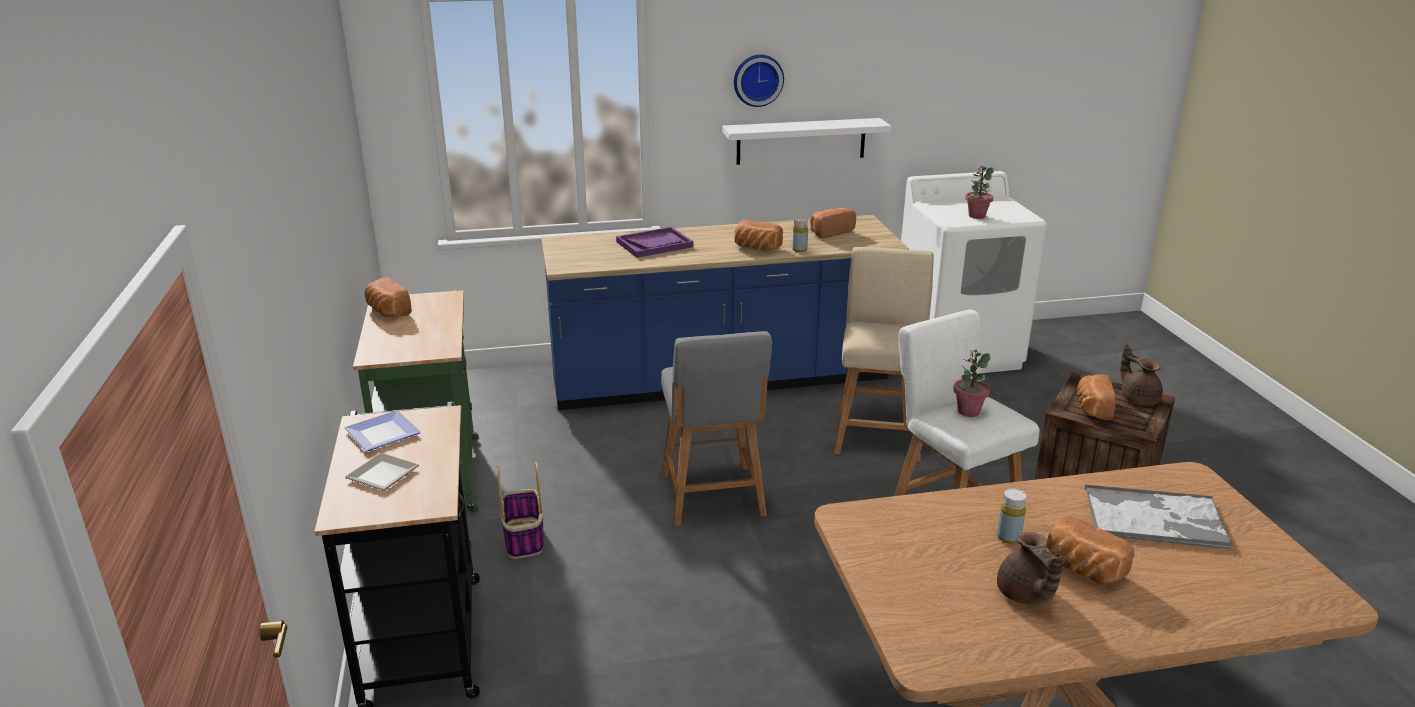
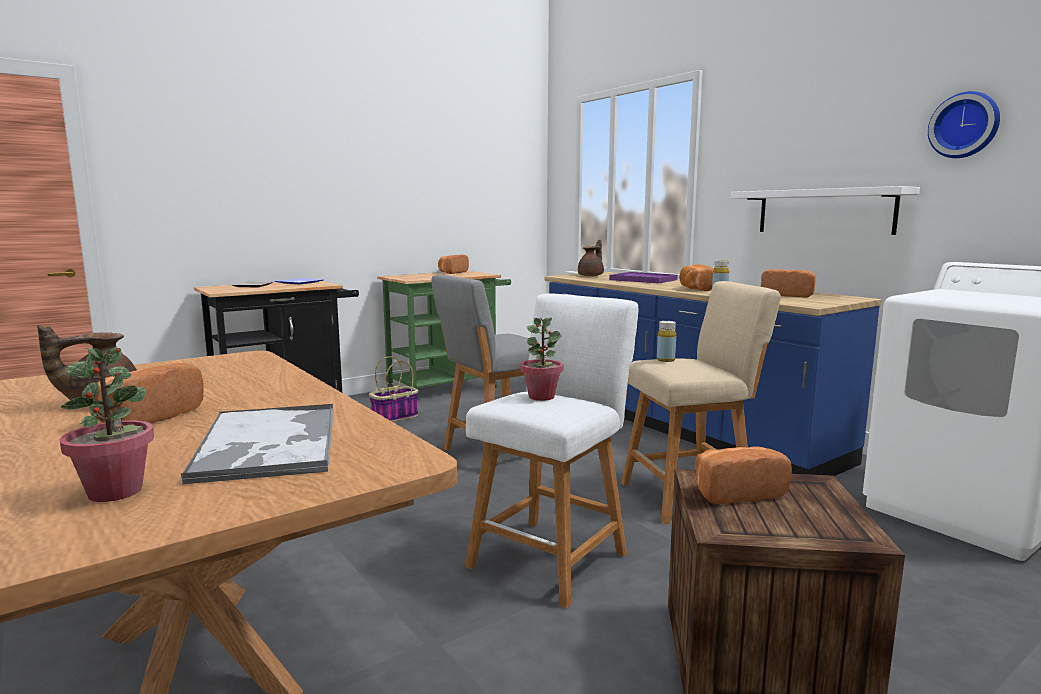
camera: 65 degrees right, 15 degrees down
(757, 79) = (784, 146): wall clock -> wall clock (965, 125)
(976, 216) = (965, 298): potted plant -> potted plant (116, 491)
(1008, 537) = (217, 393): yellow bottle -> yellow bottle (665, 360)
(1138, 398) = (832, 523): brown teapot -> brown teapot (591, 276)

